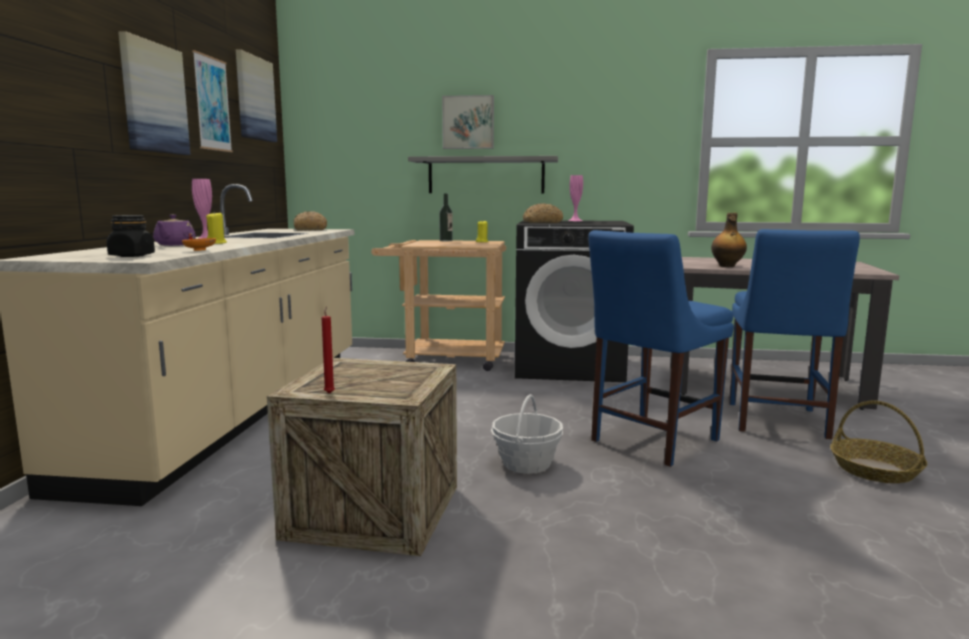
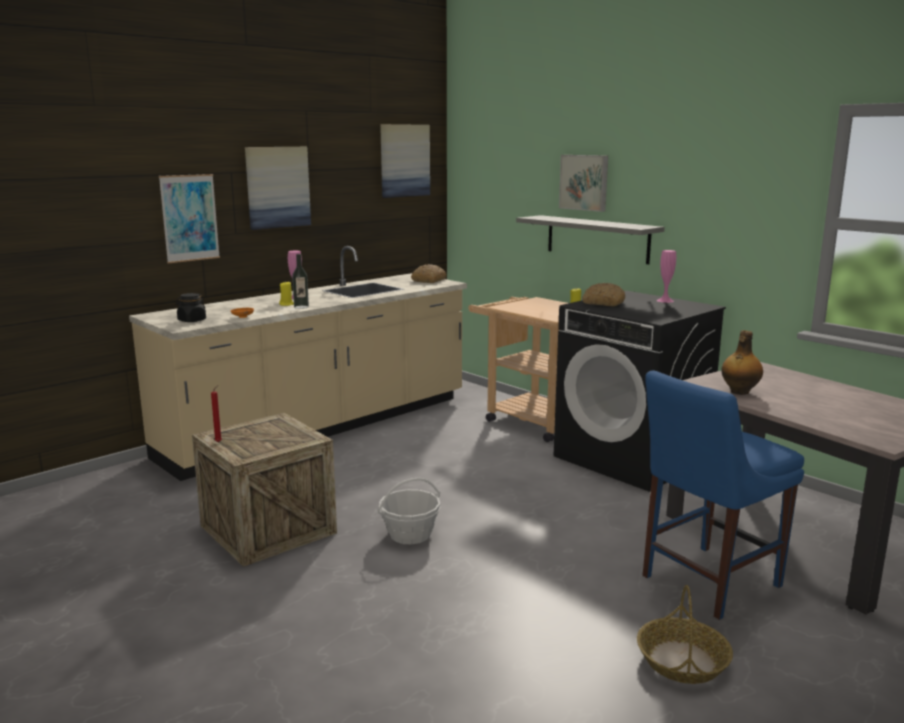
camera: 40 degrees right, 5 degrees up
(174, 245) = (258, 304): purple teapot -> none
(212, 104) = (346, 177): picture -> picture (189, 218)
(446, 241) = (551, 302): bottle -> bottle (301, 307)
(650, 441) = (538, 553): blue chair -> none

